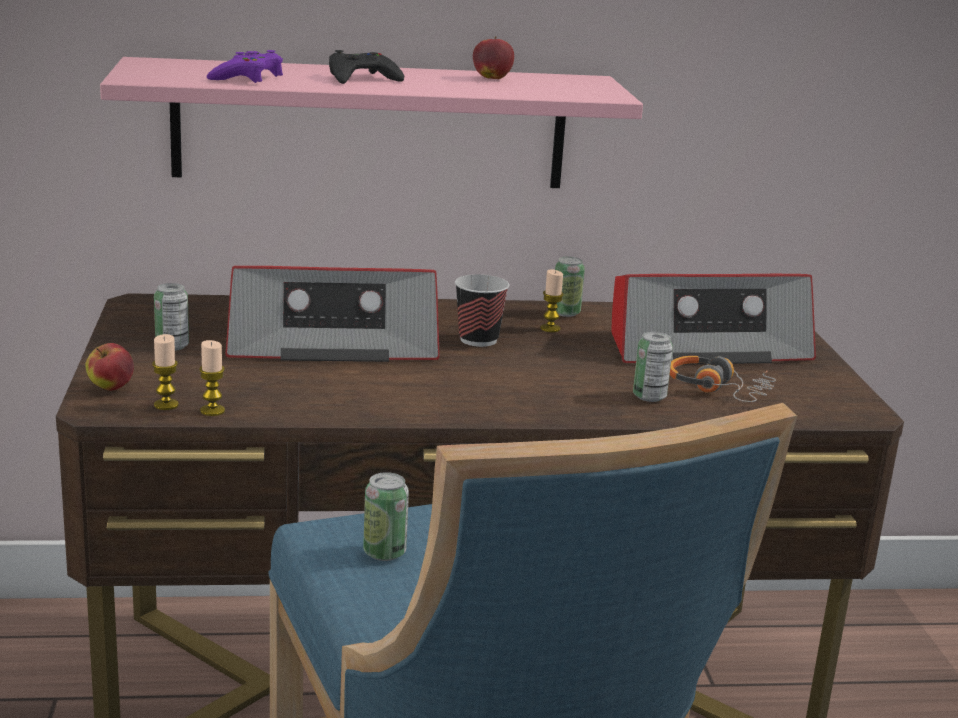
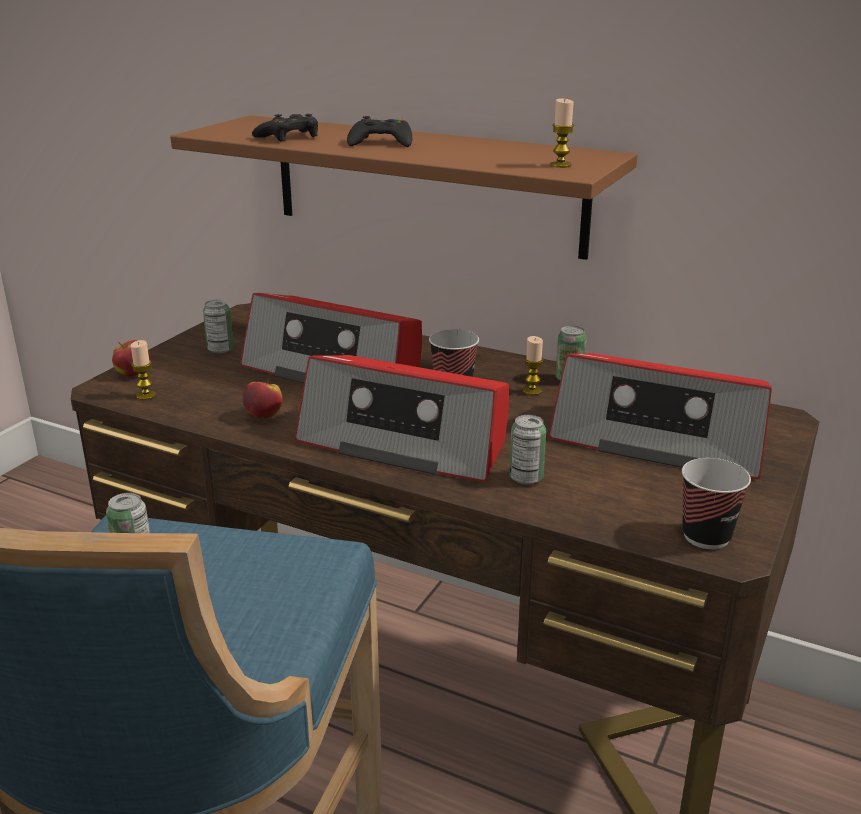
camera: 35 degrees right, 5 degrees up
(212, 411) = (167, 407): candle -> candle (560, 165)
(248, 77) = (289, 137): purple game controller -> black game controller
(370, 125) = (425, 184): pink shelf -> brown shelf
(492, 78) = (502, 149): apple -> apple (264, 416)
(506, 390) = (406, 441): none -> radio
(719, 389) = (606, 487): headphones -> none
(833, 406) = (706, 536): none -> cup

